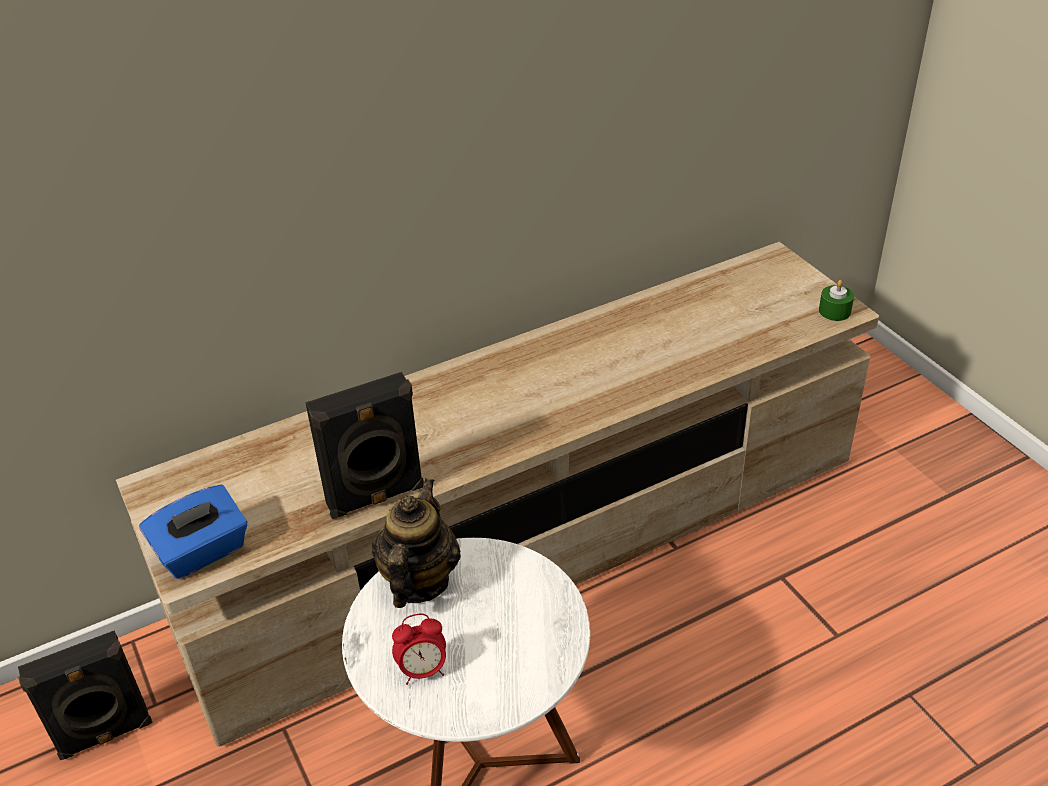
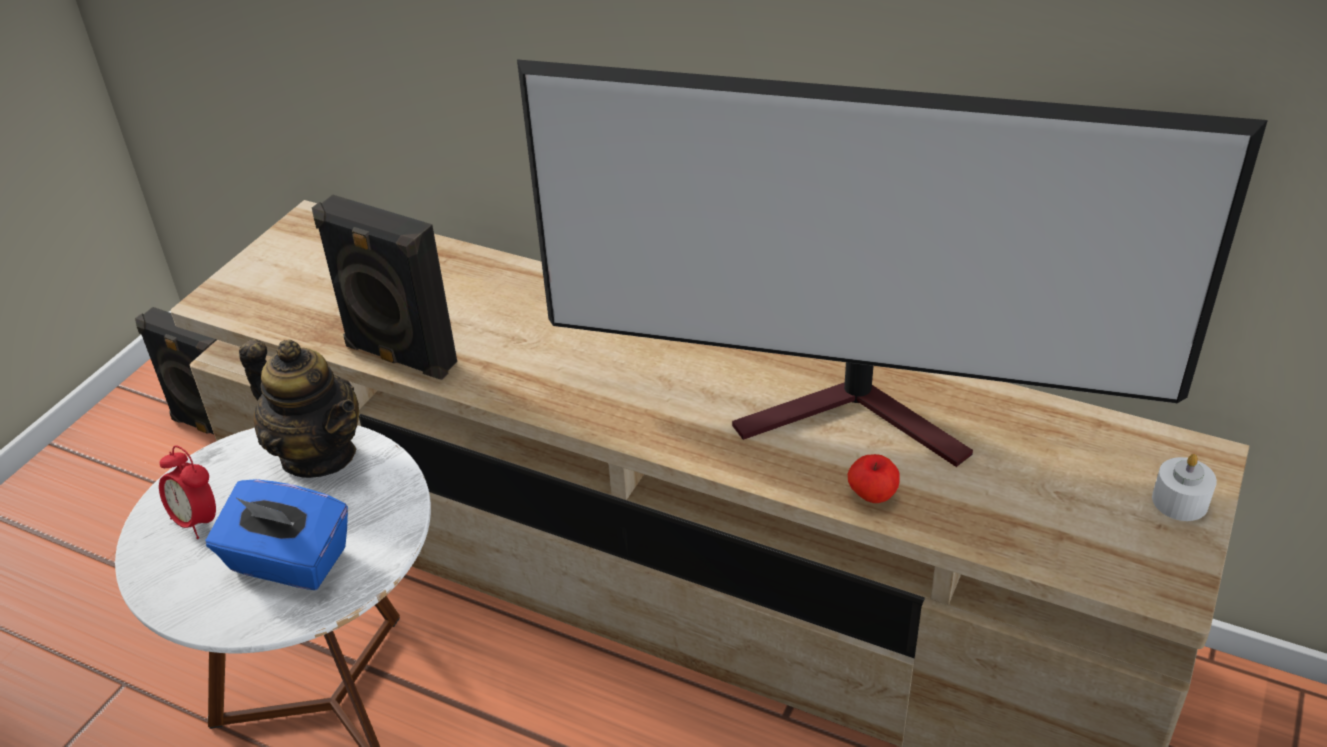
camera: 55 degrees right, 0 degrees up
(202, 552) = (246, 295): blue tissue box -> blue tissue box (288, 562)
(418, 582) = (318, 454): teapot -> teapot turned 60 degrees clockwise
(641, 340) = (861, 417): none -> television
(703, 365) = (872, 495): none -> apple
(796, 278) = (1180, 501): none -> white candle
(834, 311) = (1152, 576): green candle -> none

